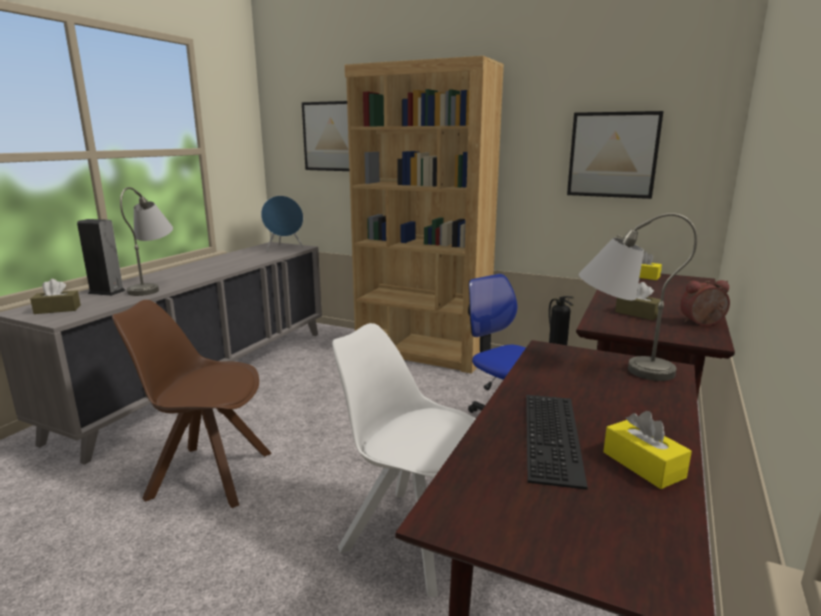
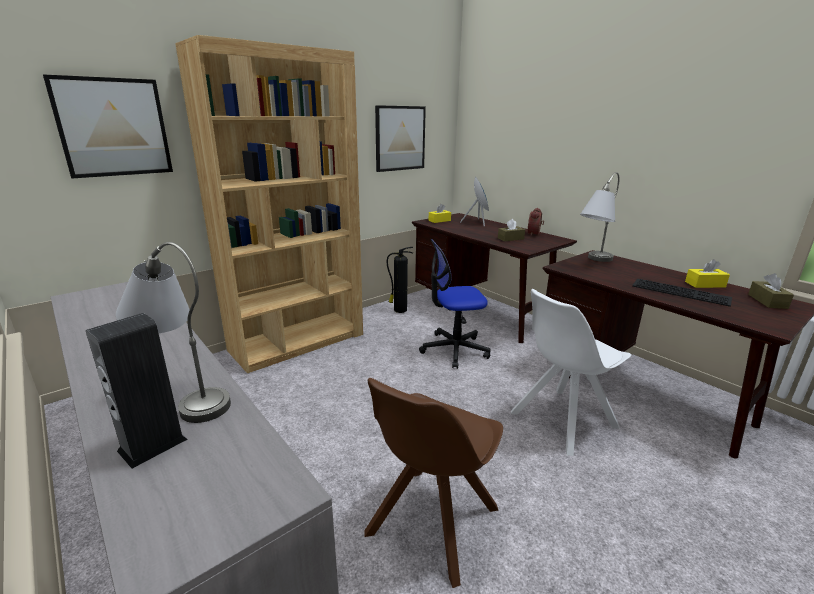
camera: 65 degrees left, 5 degrees up
(57, 309) = (211, 501): brown tissue box -> brown tissue box (767, 301)
(284, 248) = (120, 294): blue speaker -> blue speaker (477, 222)

